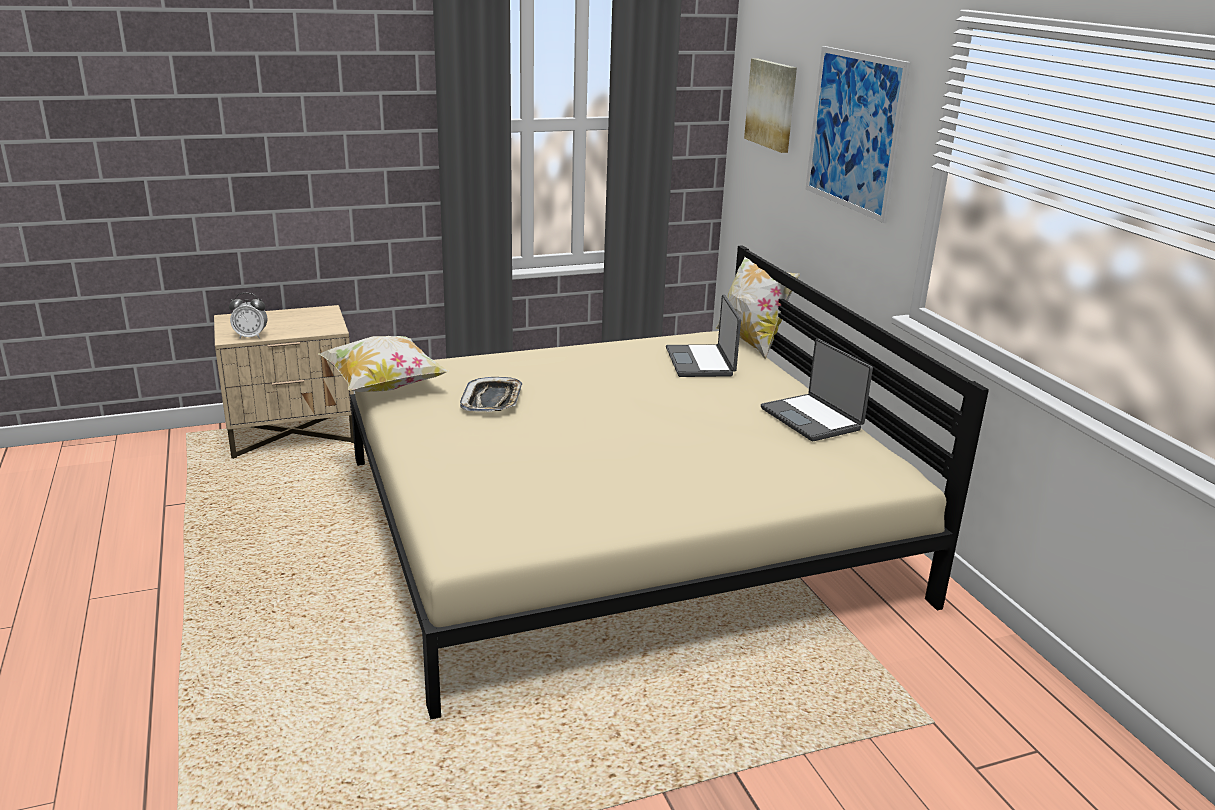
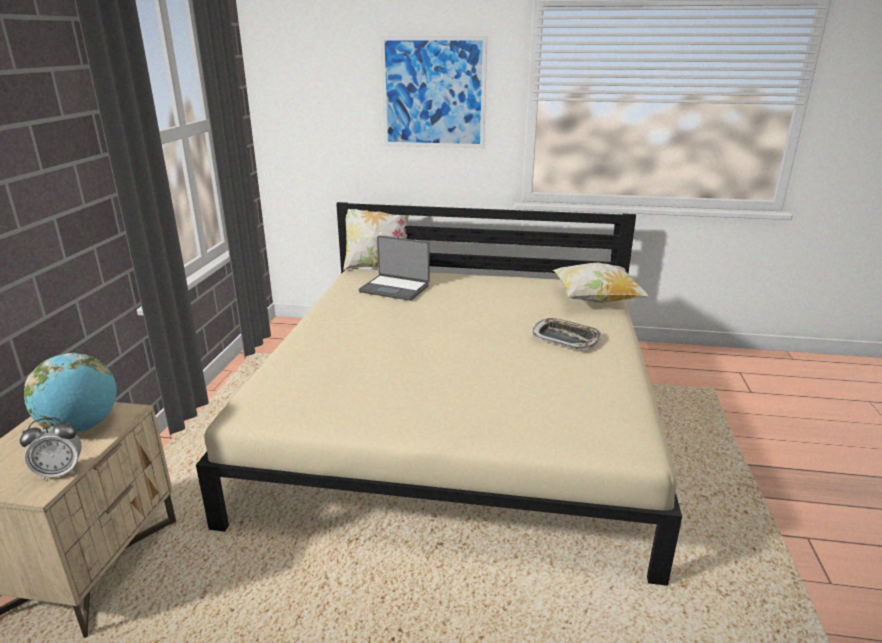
camera: 60 degrees left, 0 degrees up
(251, 336) = (60, 472): alarm clock -> alarm clock turned 45 degrees clockwise
(305, 324) = (82, 427): none -> globe
(383, 386) = (281, 421): pillow -> pillow (596, 300)
(492, 400) = (375, 375): tray -> tray (565, 338)
(772, 104) = (318, 90): picture -> none
(812, 419) = (514, 283): laptop -> none

